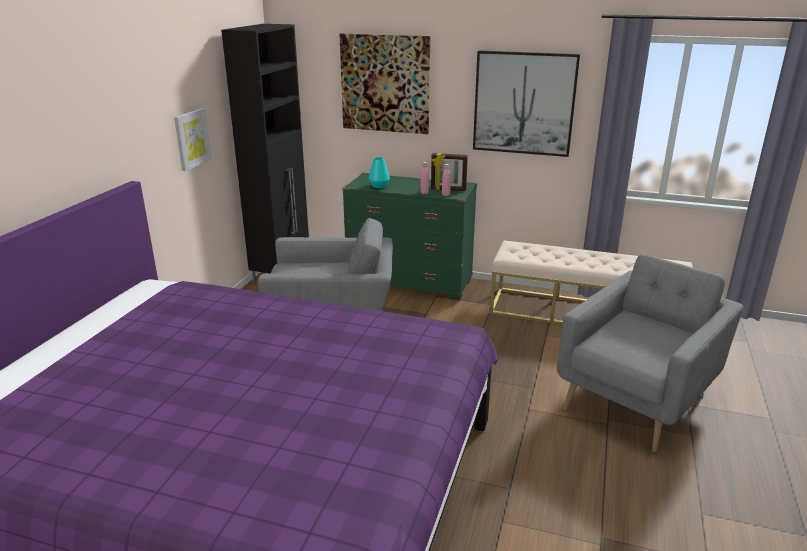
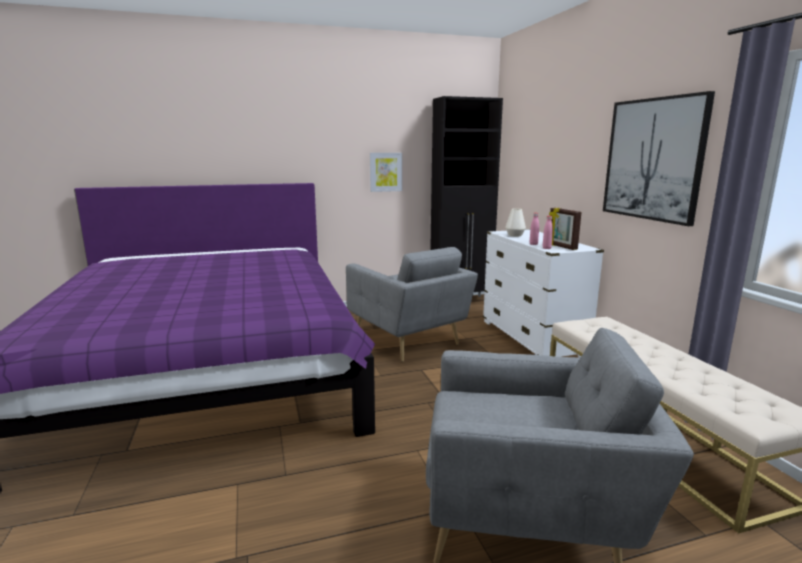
camera: 55 degrees right, 10 degrees down
(379, 186) = (515, 235): turquoise vase -> white vase
(385, 84) = (552, 145): picture -> none
(410, 282) = (532, 339): green dresser -> white dresser

